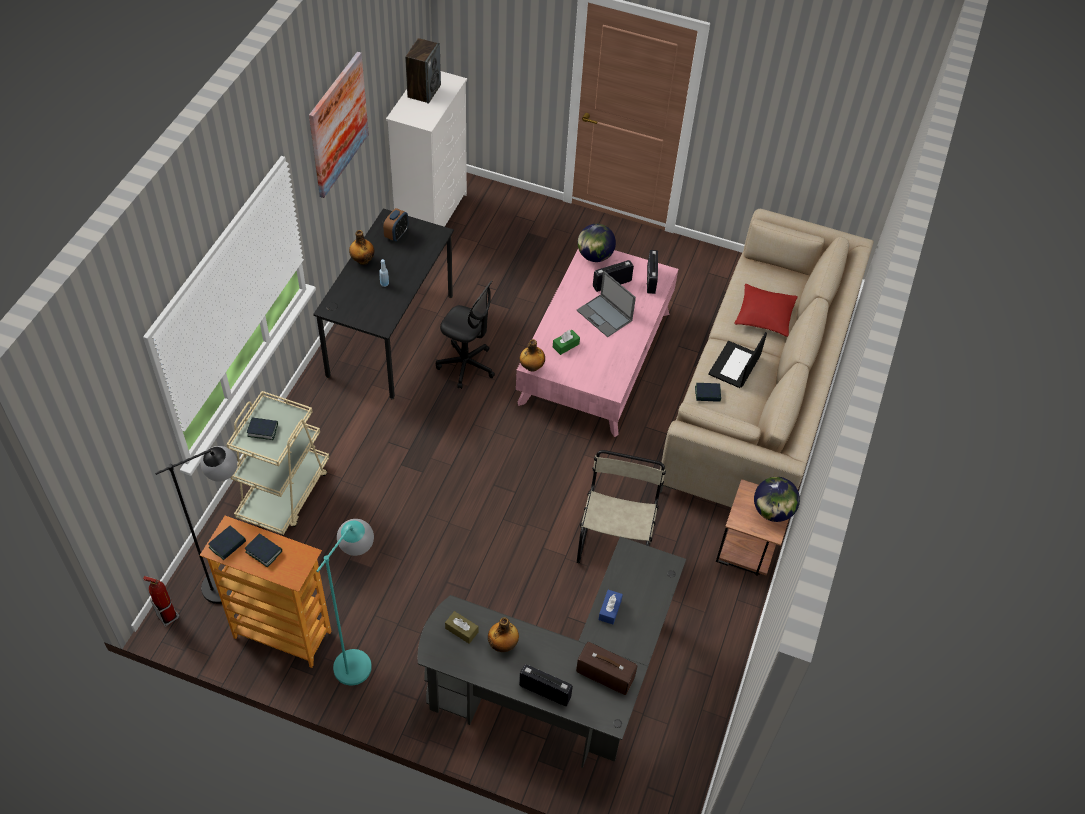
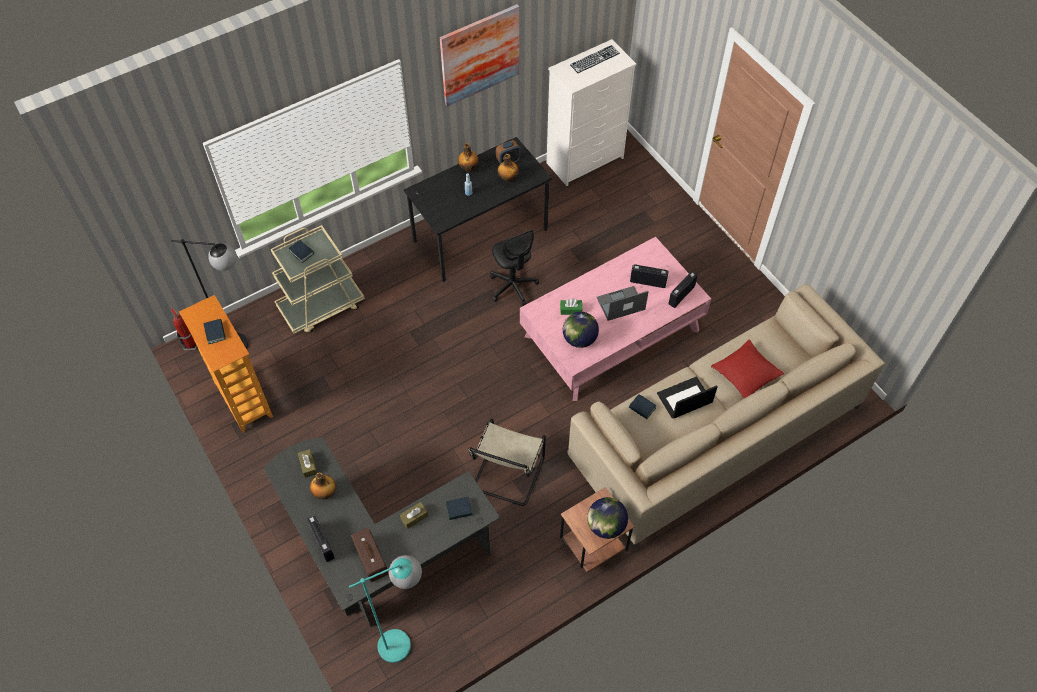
camera: 40 degrees right, 5 degrees up
(227, 545) = (199, 315): book -> book (459, 510)
(359, 656) = (275, 444): turquoise floor lamp -> turquoise floor lamp (405, 640)
(424, 91) = (594, 59): speaker -> keyboard
(531, 367) = (532, 312): bottle -> bottle (508, 178)
(594, 256) = (654, 254): globe -> globe (579, 339)
(605, 316) = (620, 304): laptop -> laptop turned 75 degrees clockwise
(610, 610) = (414, 517): blue tissue box -> brown tissue box
(616, 540) = (507, 475): beige chair -> beige chair turned 150 degrees clockwise

